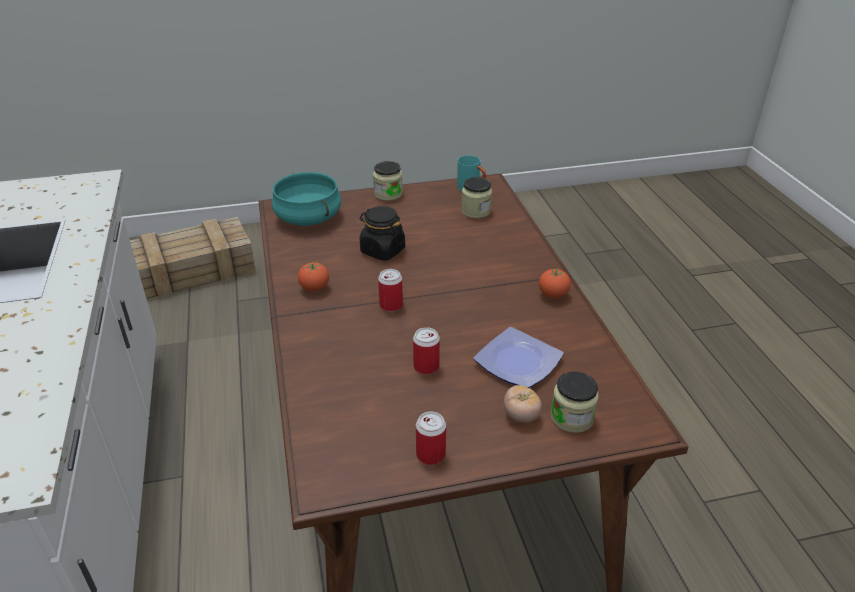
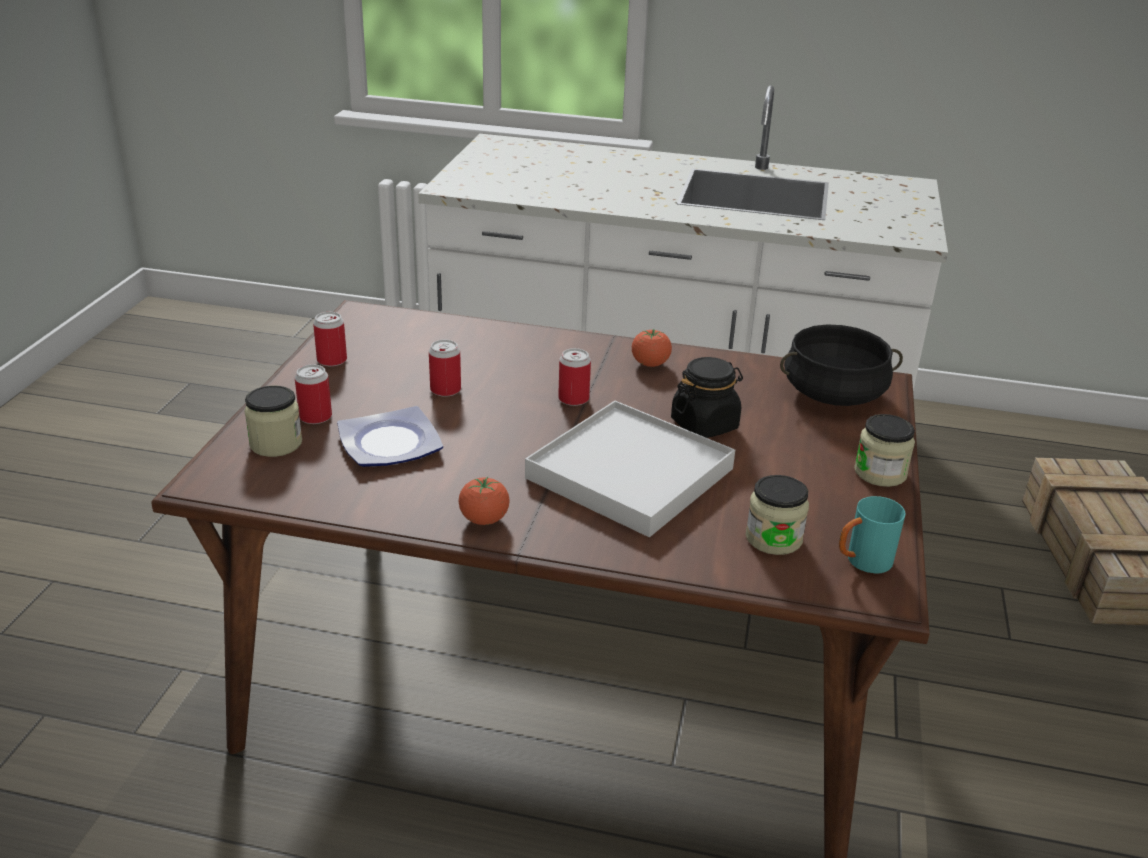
camera: 115 degrees right, 5 degrees down
(309, 217) = (833, 394): turquoise cooking pot -> black cooking pot
(459, 261) = (630, 473): none -> white tray
(521, 416) = (315, 417): tomato -> can

